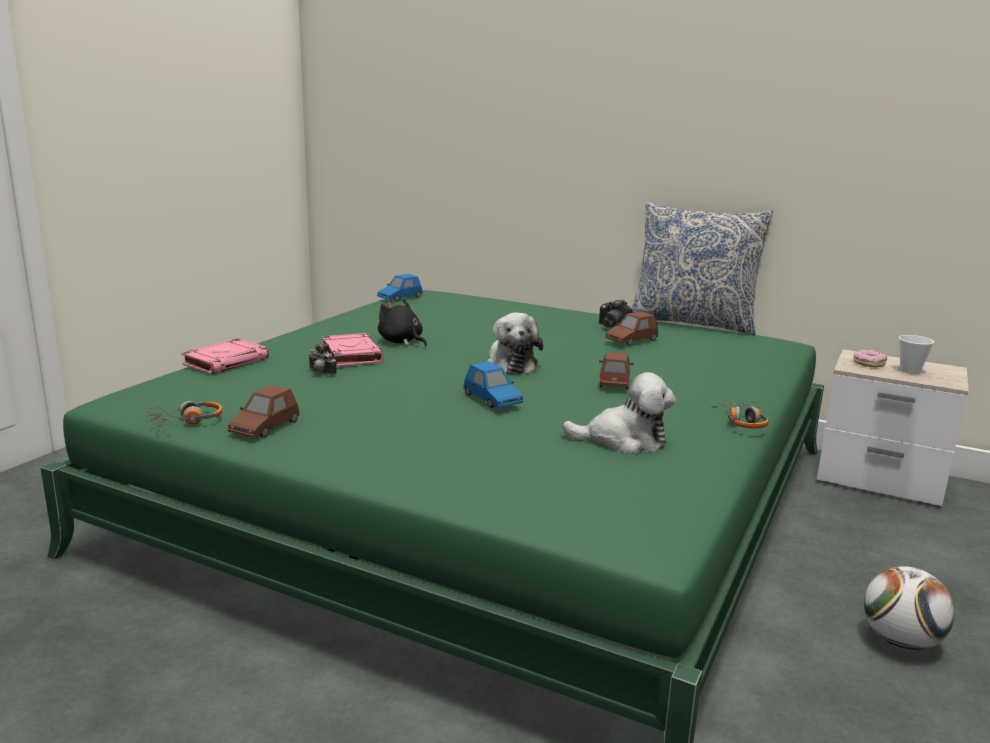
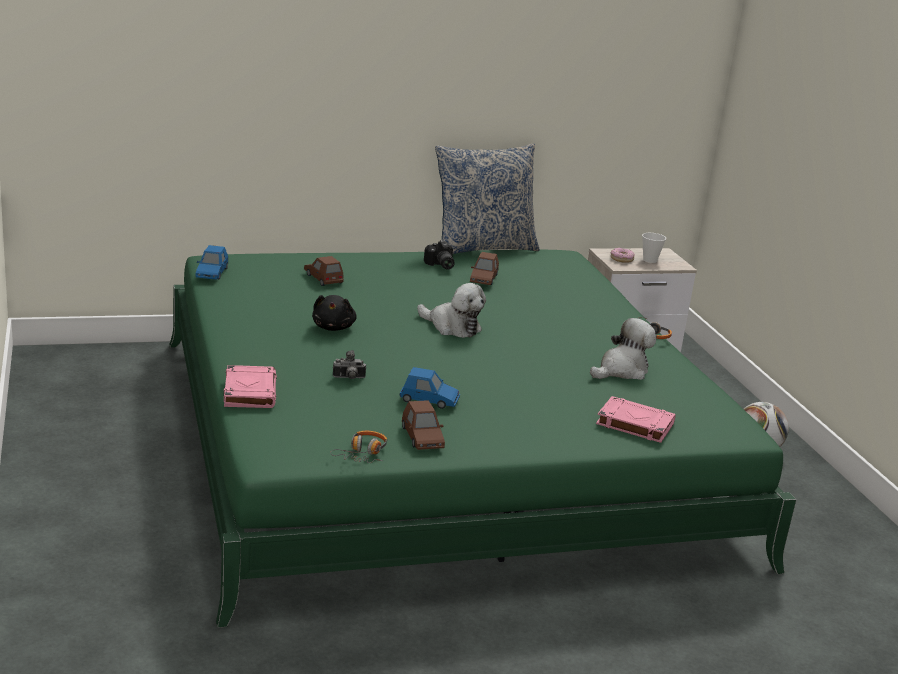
camera: 45 degrees left, 5 degrees up
(351, 355) = (332, 353): pink book -> pink book (634, 424)
(401, 342) = (333, 327): black plush toy -> black plush toy turned 90 degrees counterclockwise
(492, 399) = (505, 363): blue toy car -> blue toy car (429, 400)
(614, 381) = (536, 322): brown toy car -> brown toy car (323, 278)

